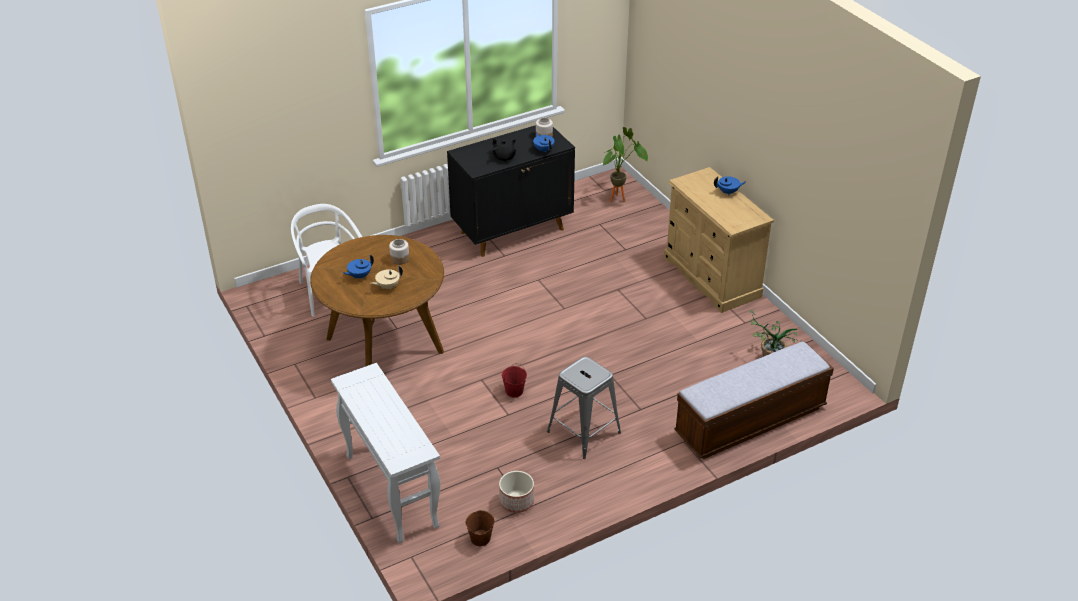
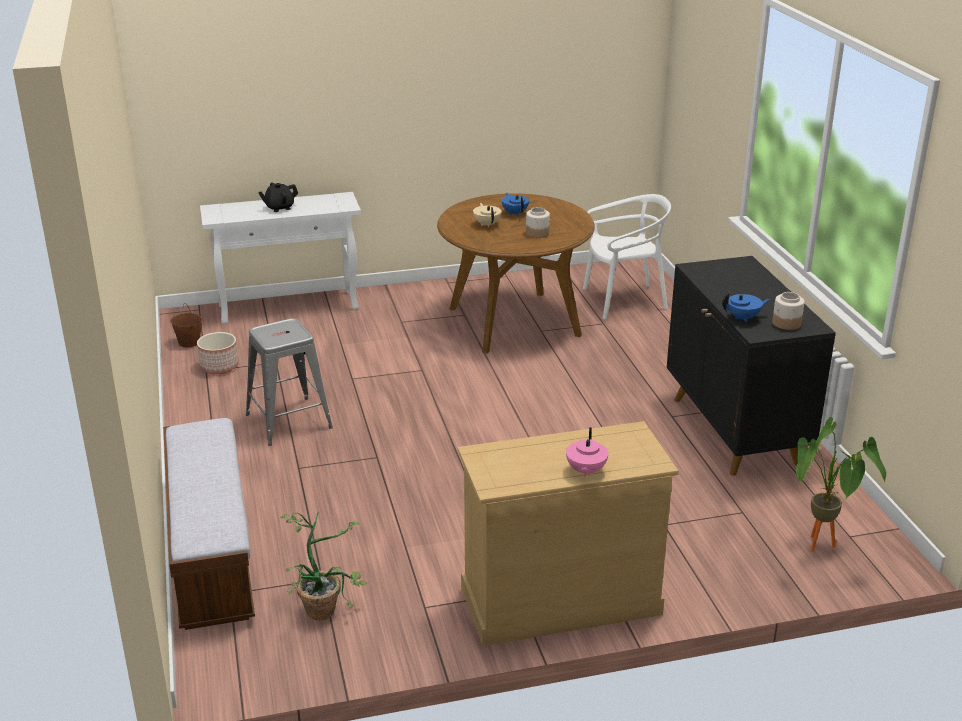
camera: 105 degrees right, 10 degrees down
(504, 157) = (726, 288): black teapot -> black teapot (279, 208)
(514, 391) = (388, 387): red bucket -> none
(728, 192) = (585, 471): blue teapot -> pink teapot

